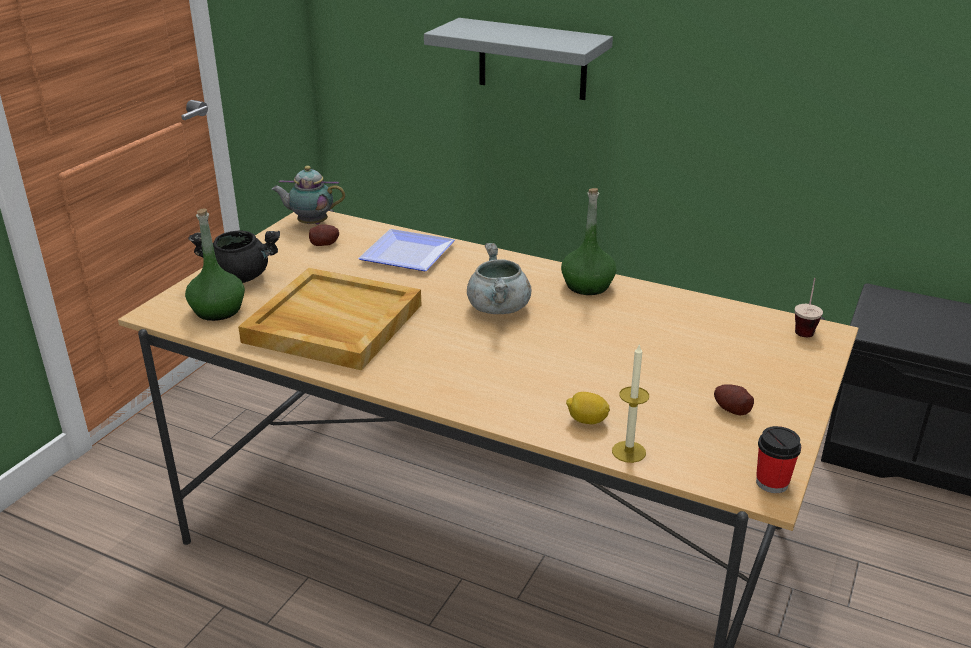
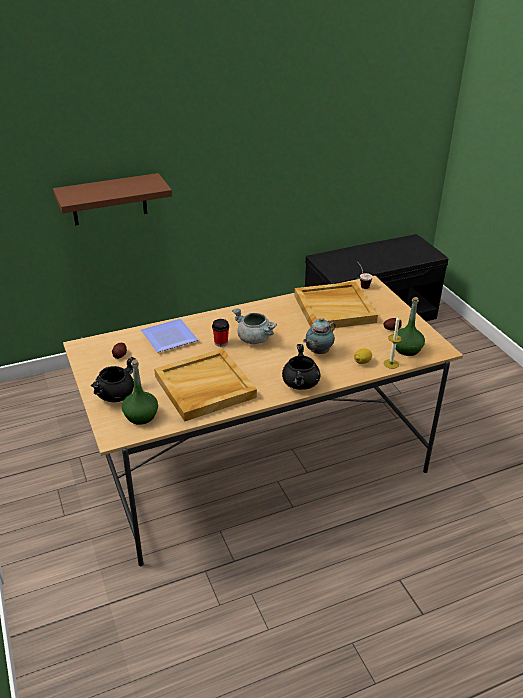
camera: 50 degrees left, 5 degrees up
(310, 223) = (89, 349): teapot -> teapot (317, 352)
(444, 391) = (300, 384): none -> black cooking pot
(532, 59) = (109, 199): grey shelf -> brown shelf
(587, 286) = (267, 309): green bottle -> green bottle (407, 349)
(691, 334) = (334, 308): none -> beige tray
(772, 483) = (439, 346): cup -> cup (221, 342)

